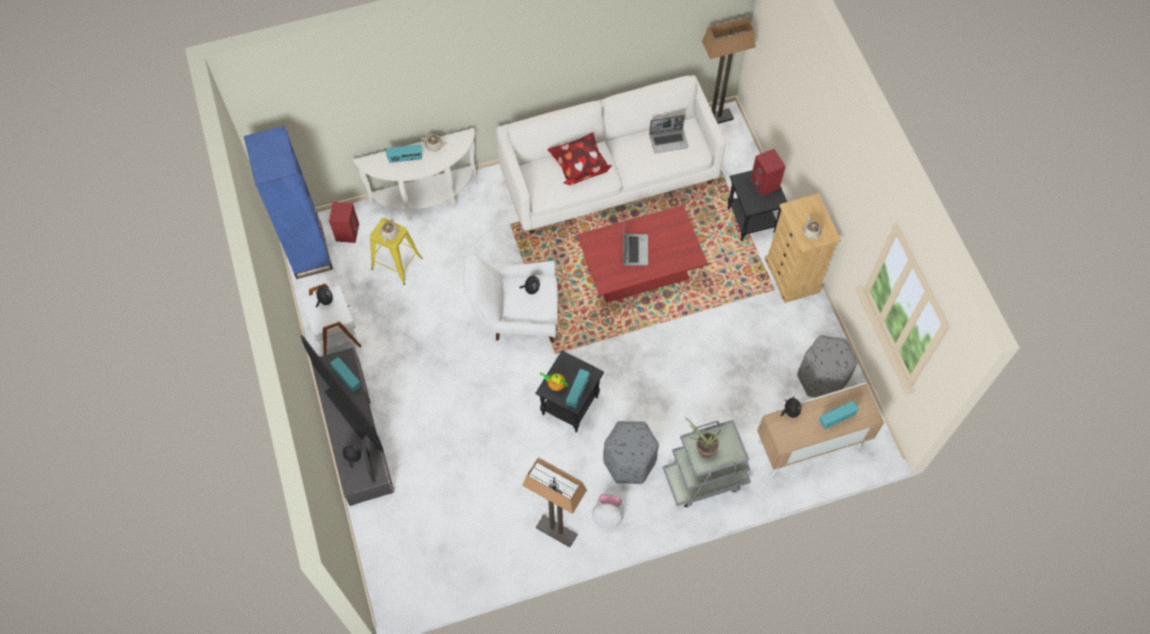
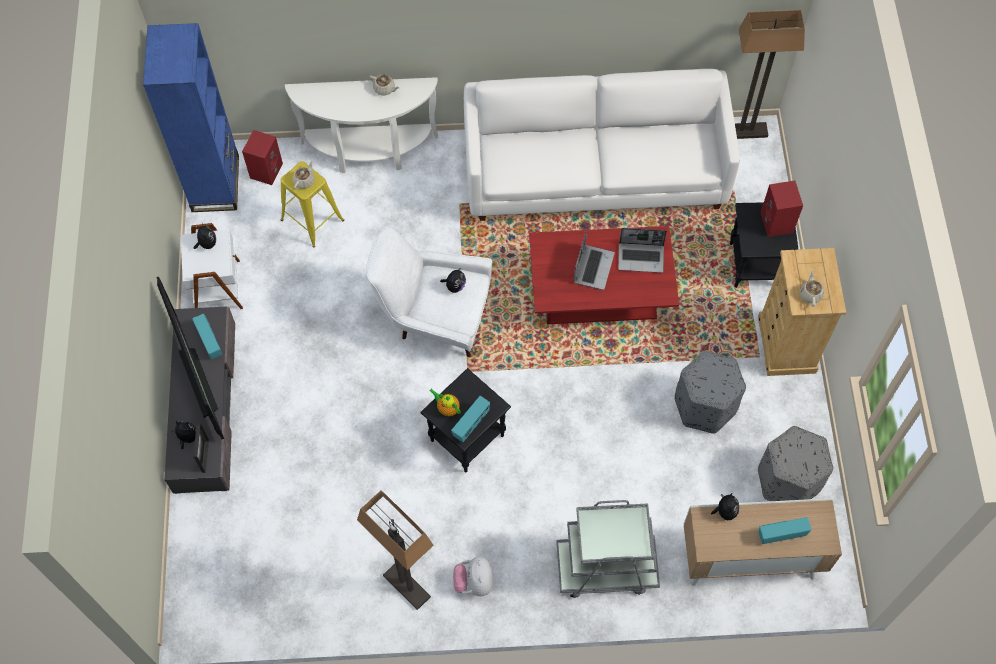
camera: 15 degrees right, 0 degrees up
(405, 159) = (346, 96): radio -> none
(578, 166) = (553, 151): pillow -> none
(608, 515) = (474, 582): plush toy -> plush toy turned 120 degrees counterclockwise
(629, 462) = (519, 524): grey ottoman -> grey ottoman (704, 405)
(668, 140) = (672, 144): laptop -> laptop (641, 257)
(702, 448) = (599, 530): potted plant -> none

